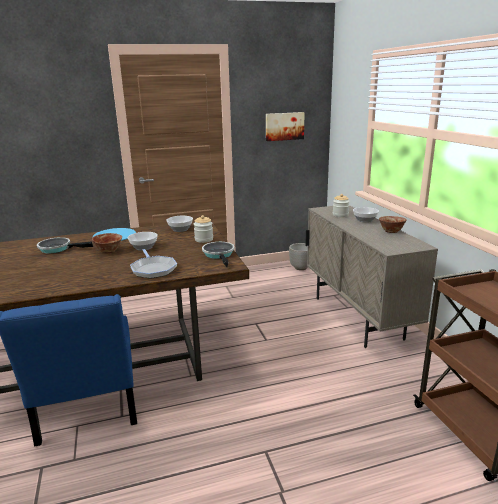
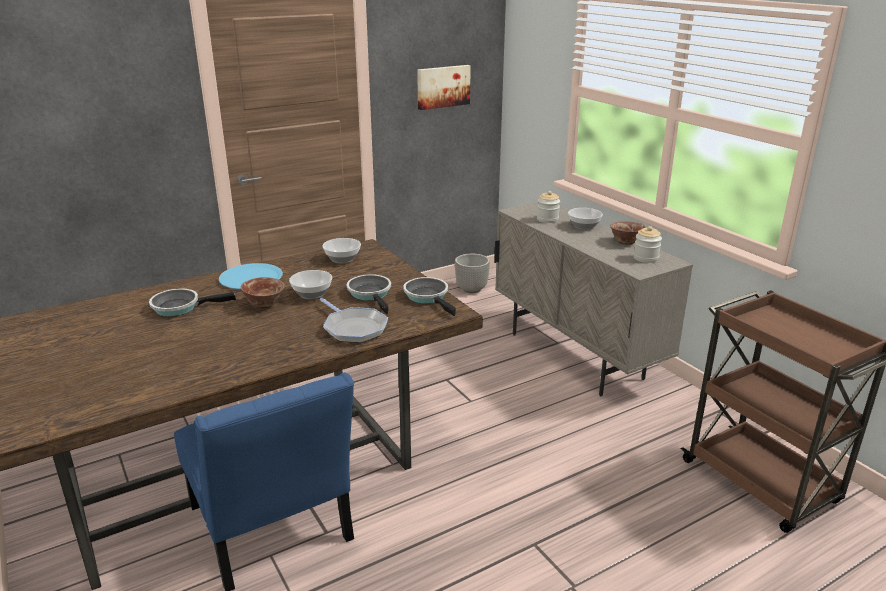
camera: 15 degrees left, 5 degrees up
(182, 250) = (371, 294): none -> frying pan
(204, 239) = (389, 274): jar -> jar (645, 258)

